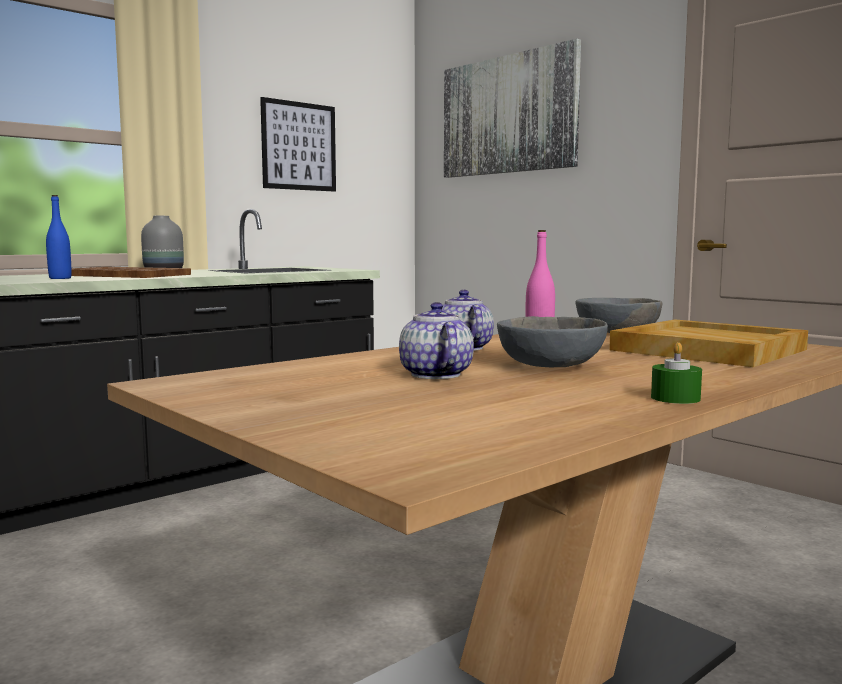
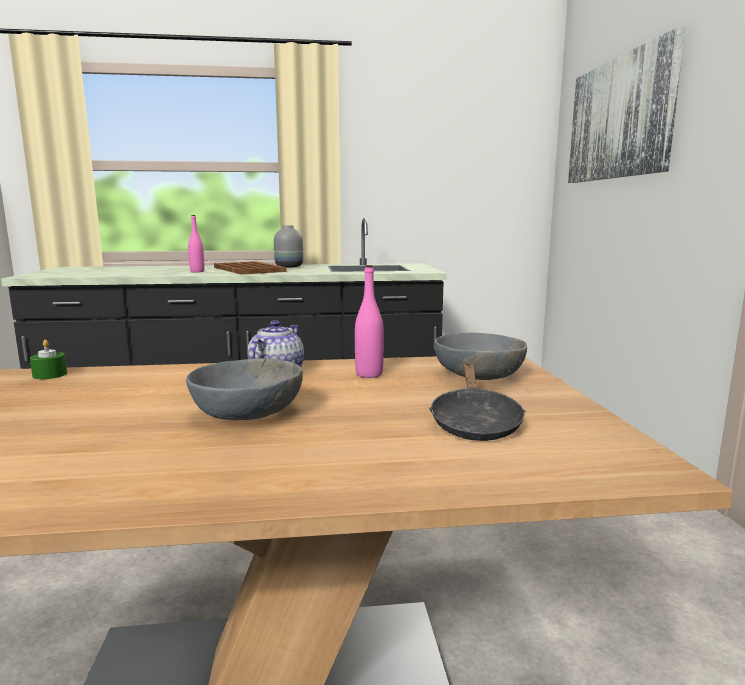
camera: 35 degrees right, 5 degrees up
(60, 278) = (197, 271): blue bottle -> pink bottle
(299, 146) = (433, 162): picture -> none
(435, 375) = (138, 405): teapot -> none
(675, 398) = (161, 496): green candle -> green candle (50, 375)
(706, 350) = (474, 423): beige tray -> black frying pan

